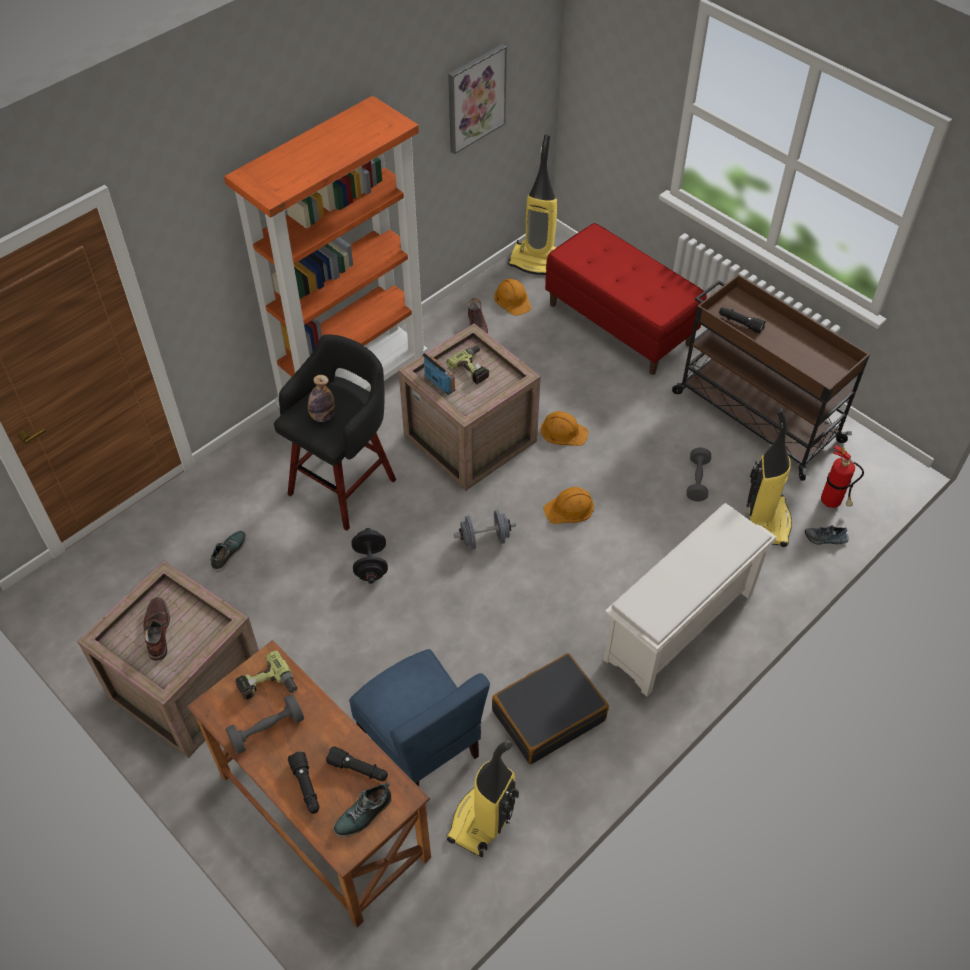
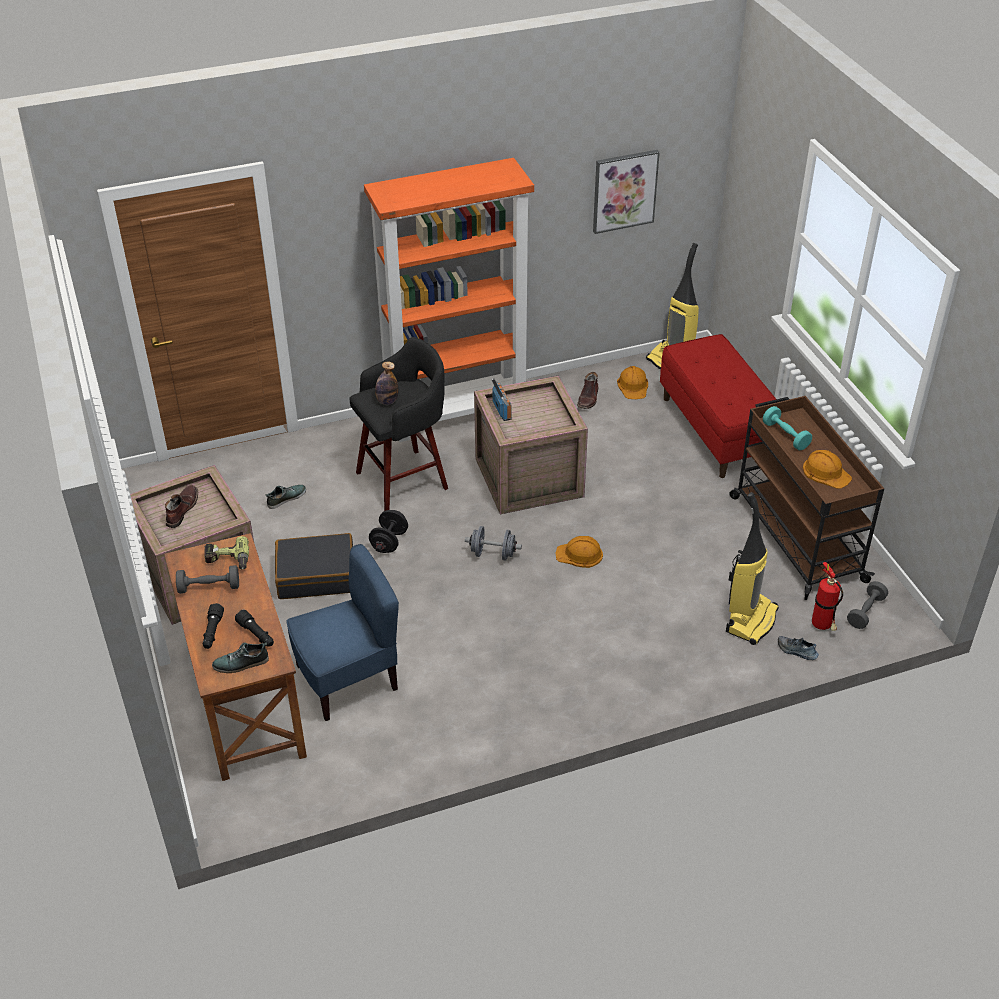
camera: 25 degrees right, 10 degrees down
(421, 745) = (348, 679): blue chair -> blue chair turned 105 degrees counterclockwise
(474, 368) = (538, 408): power drill -> none
(483, 820) = (362, 748): vacuum cleaner -> none
(548, 715) = (463, 695): black suitcase -> black suitcase (316, 575)
(563, 431) = (612, 497): orange hard hat -> orange hard hat (826, 472)
(679, 628) = (615, 673): white shoe rack -> none
(697, 480) = (707, 569): grey dumbbell -> grey dumbbell (865, 612)
(740, 323) = (785, 436): black flashlight -> turquoise dumbbell

